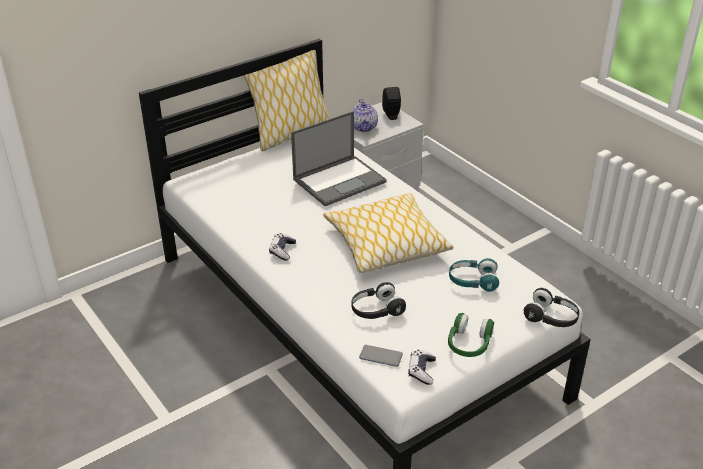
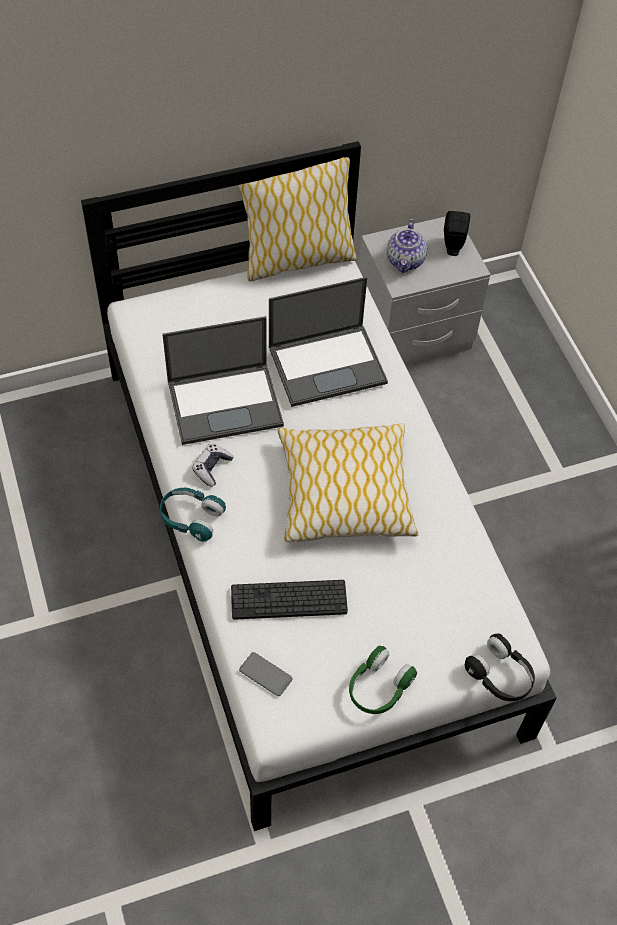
camera: 15 degrees right, 20 degrees up
(276, 214) = (226, 402): none -> laptop
(376, 310) = (289, 600): black headphones -> keyboard
(421, 371) = (305, 711): game controller -> none
(473, 281) = (428, 587): turquoise headphones -> turquoise headphones (191, 518)

